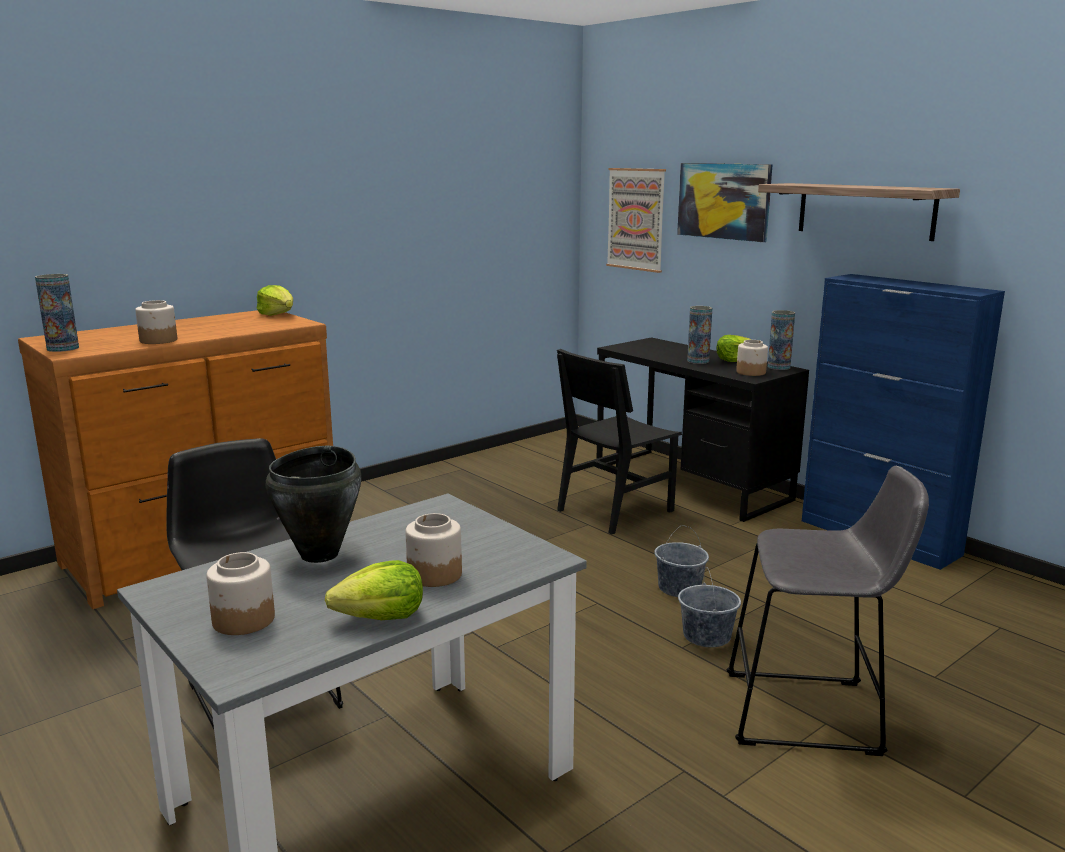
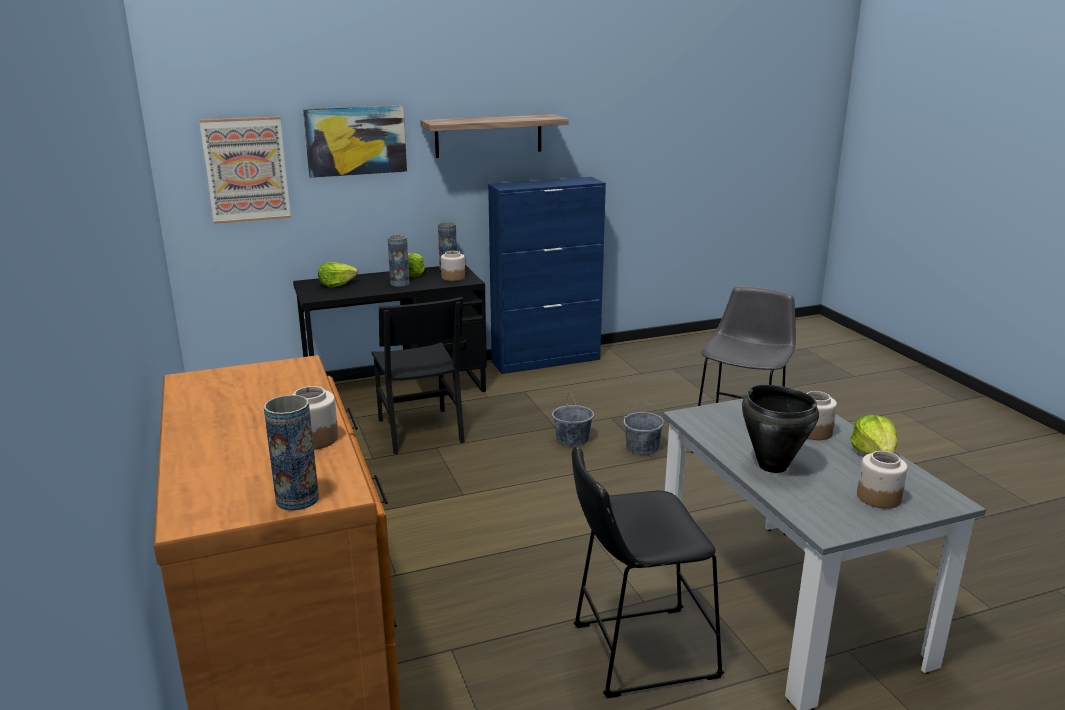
camera: 70 degrees left, 5 degrees up
(277, 315) = (223, 373): lettuce -> lettuce (336, 284)

